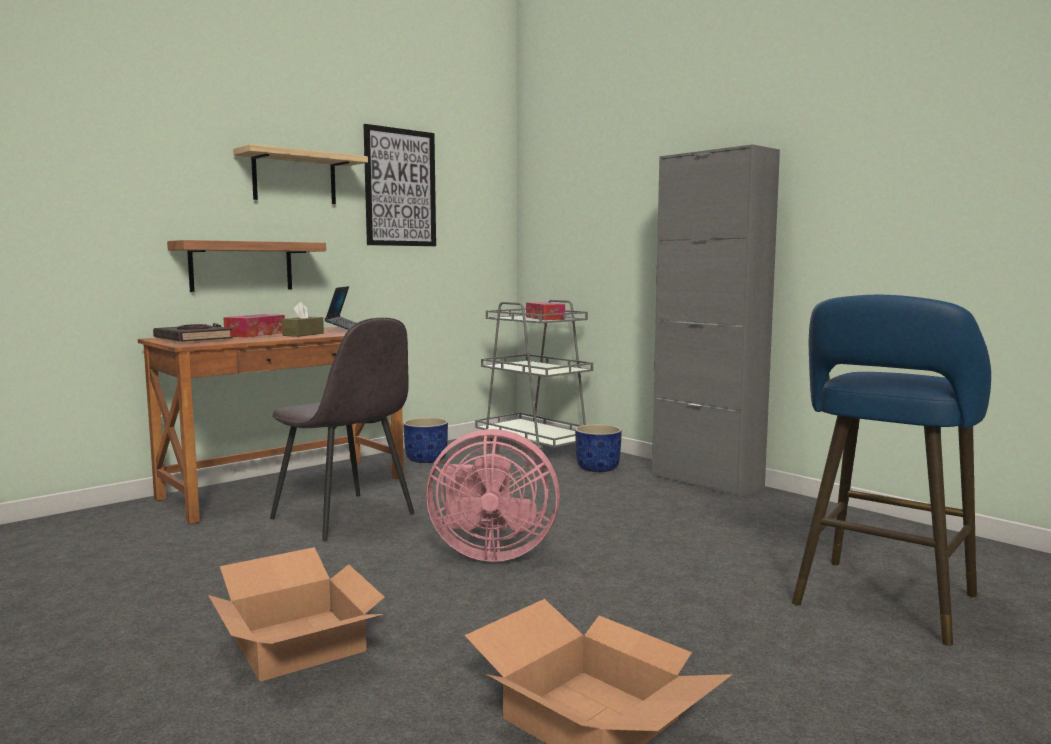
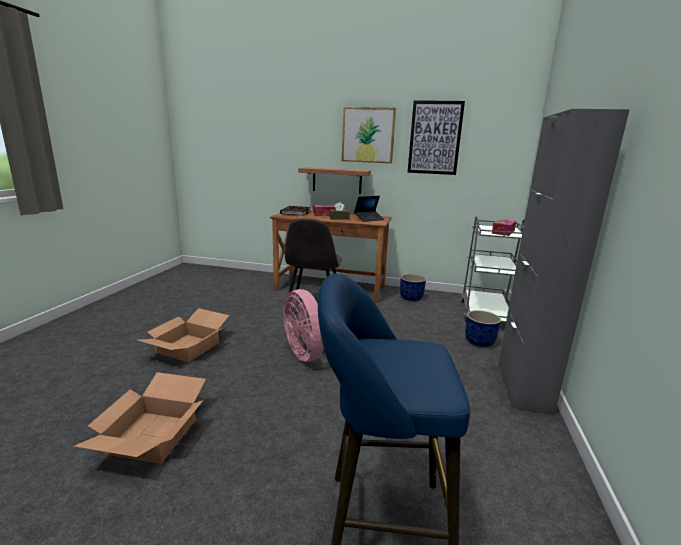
camera: 55 degrees right, 10 degrees up
(294, 178) = (368, 135): shelf -> picture

